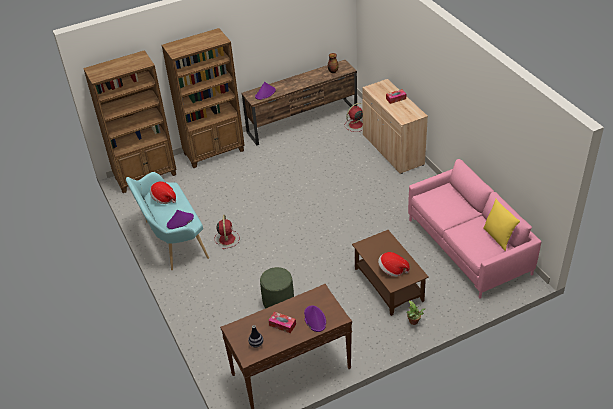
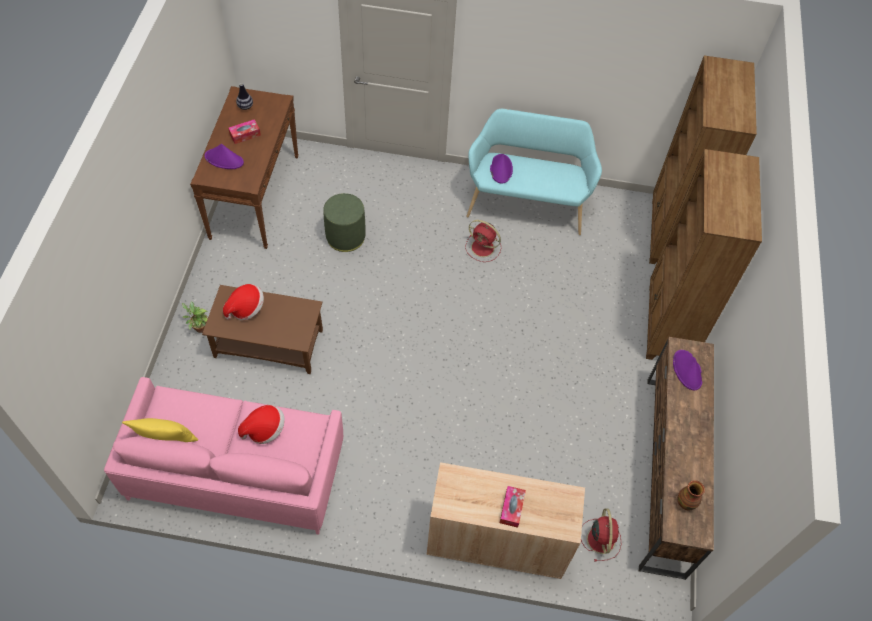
camera: 120 degrees right, 15 degrees up
(164, 198) = (555, 174): hat -> hat (264, 429)

